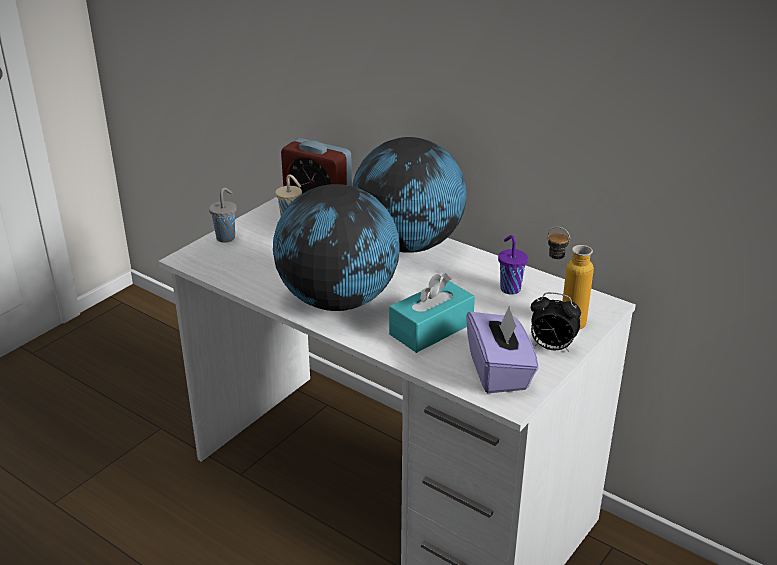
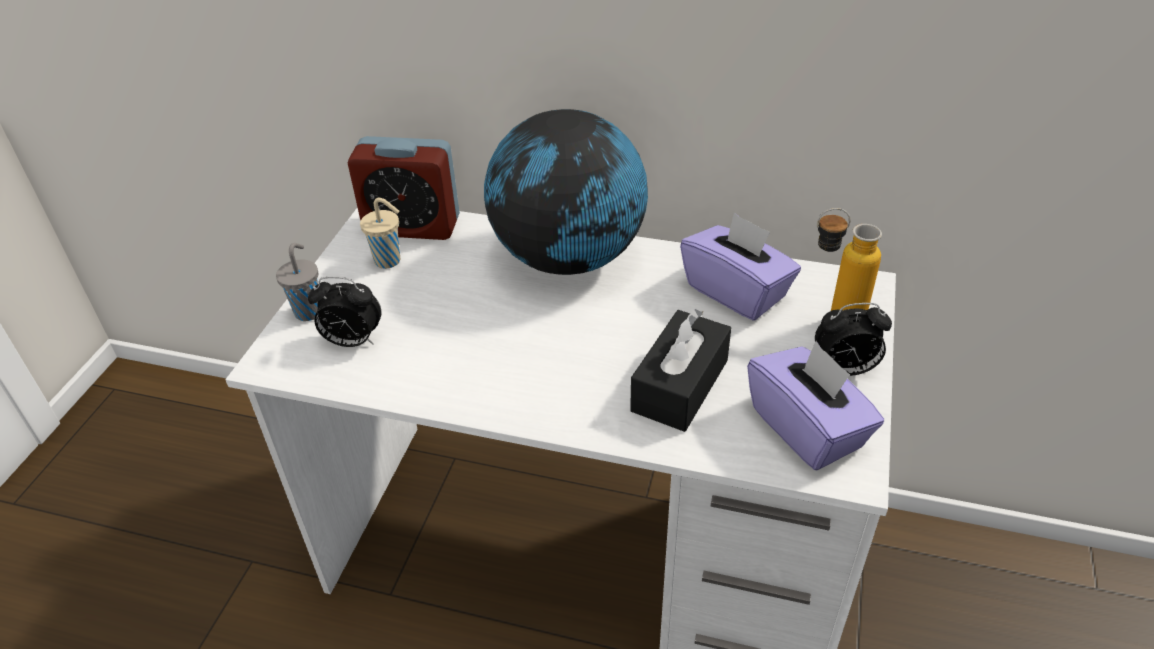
camera: 20 degrees left, 10 degrees up
(242, 259) = (352, 341): none -> alarm clock
(338, 301) = (529, 375): globe -> none
(431, 329) = (680, 385): turquoise tissue box -> black tissue box
(509, 288) = (736, 291): purple cup -> purple tissue box

